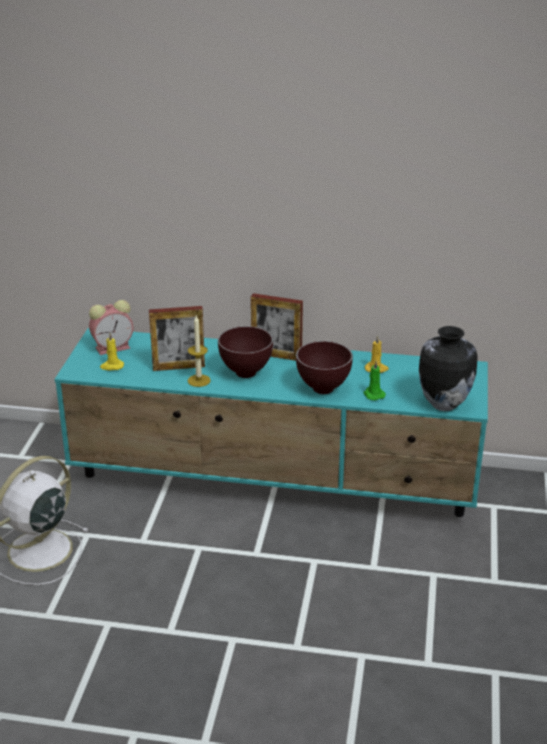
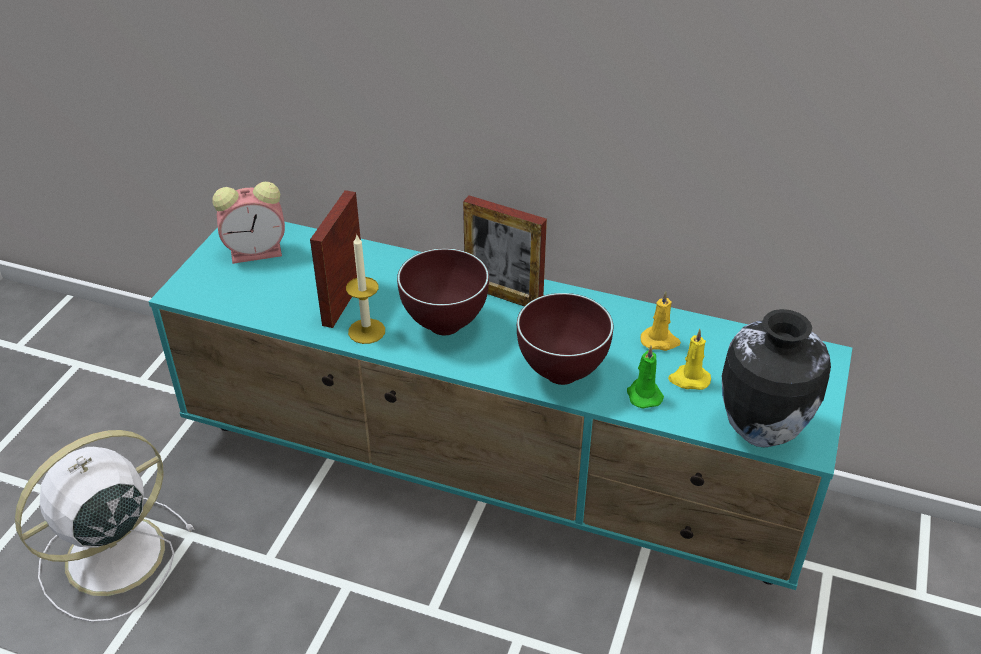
camera: 10 degrees right, 10 degrees up
(112, 366) = (242, 287): yellow candle -> yellow candle (689, 379)
(178, 367) = (343, 300): picture frame -> picture frame turned 105 degrees clockwise

